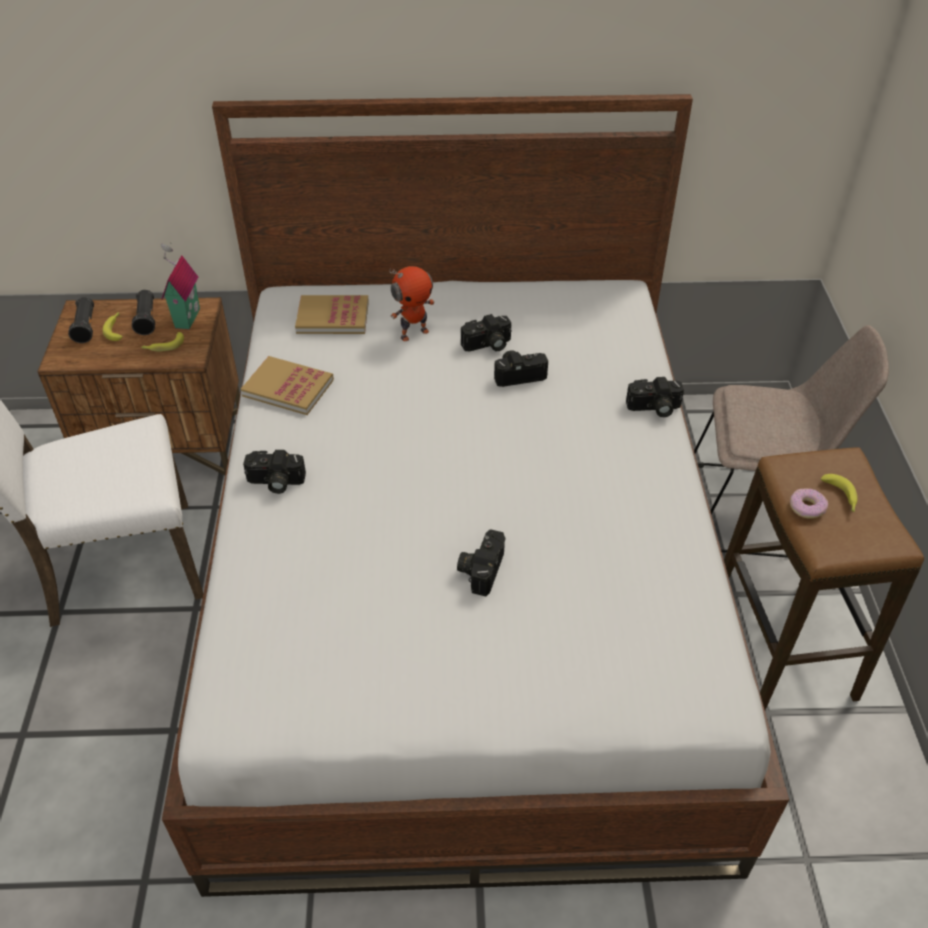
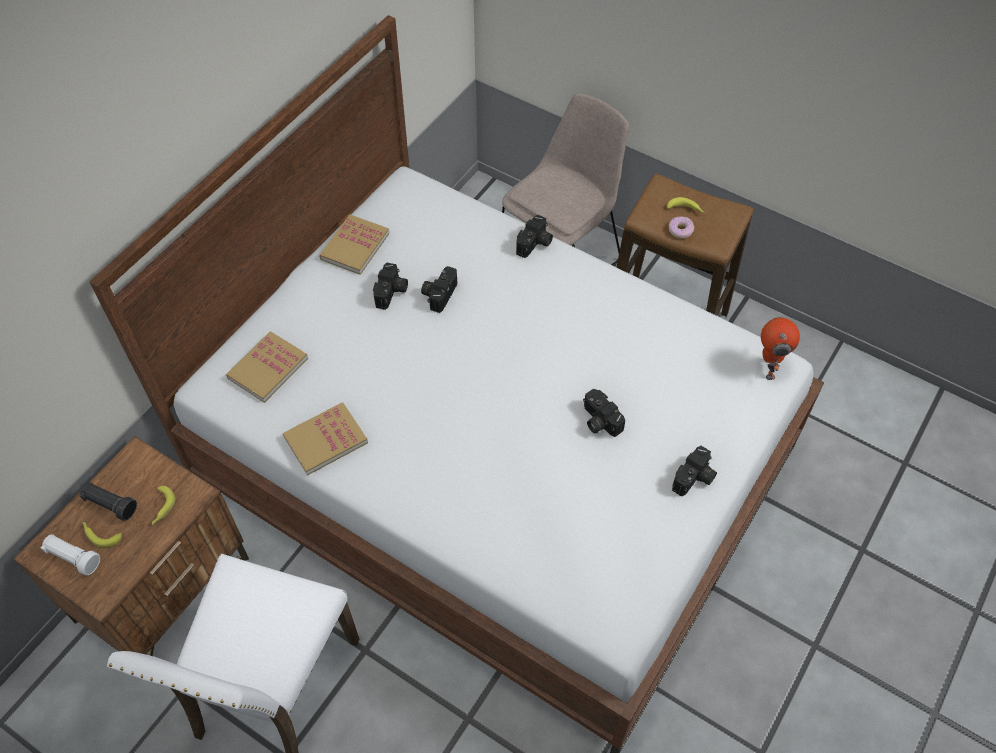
camera: 55 degrees left, 10 degrees up
(86, 327) = (73, 558): black flashlight -> white flashlight
(185, 318) = (138, 474): toy house -> none
(275, 482) = (423, 498): camera -> camera (694, 479)
(414, 333) = (336, 328): toy robot -> toy robot (767, 368)
(515, 298) = (355, 246): none -> book

